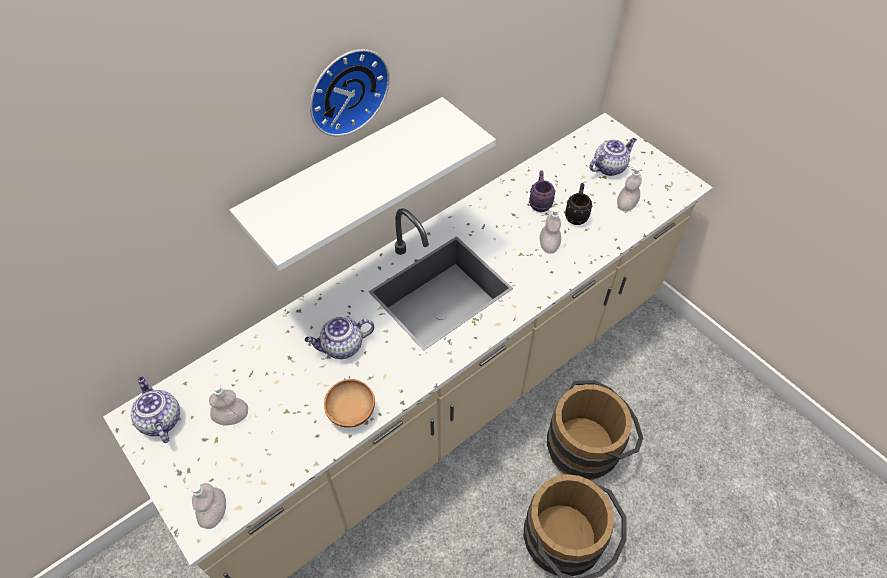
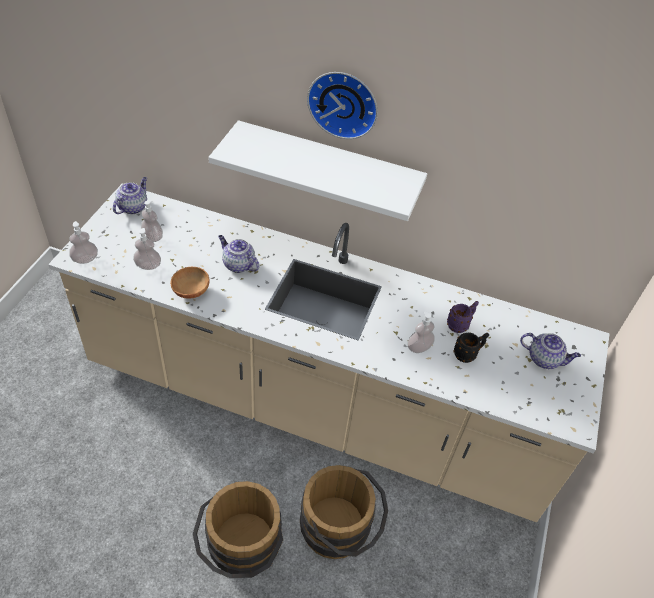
camera: 55 degrees right, 5 degrees down
(626, 205) = (510, 386): soap dispenser -> soap dispenser (148, 265)

